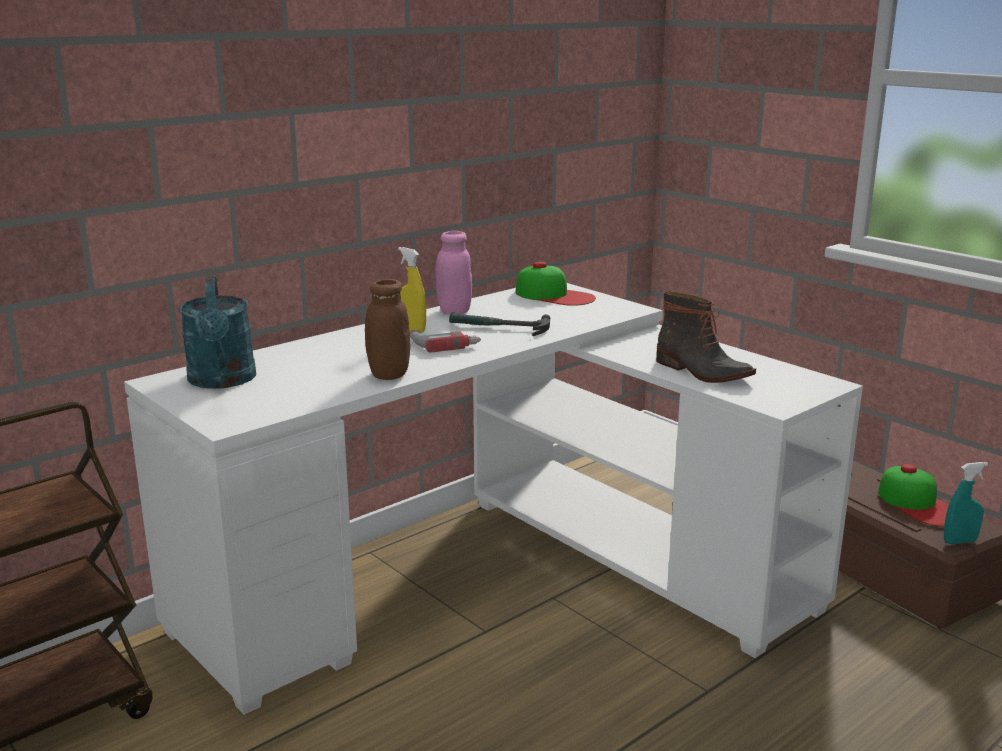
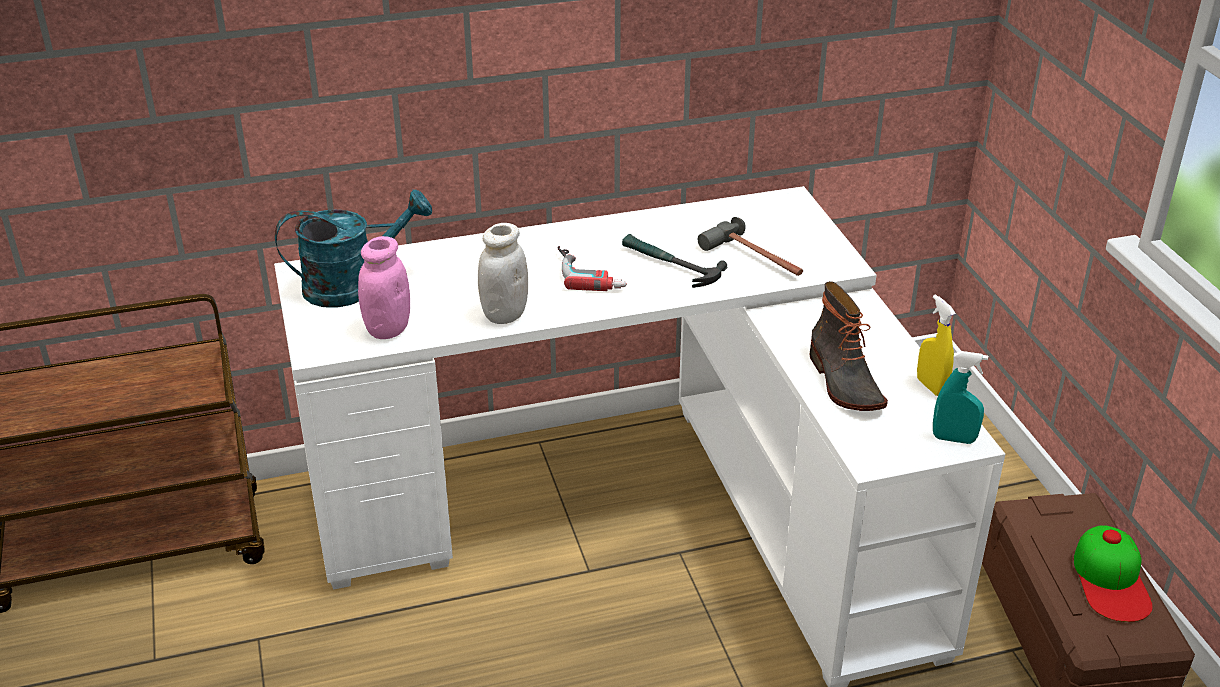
camera: 25 degrees right, 15 degrees up
(222, 381) = (353, 285): turquoise watering can -> turquoise watering can turned 120 degrees counterclockwise
(389, 374) = (504, 314): brown jar -> white jar
(411, 330) = (579, 246): yellow spray bottle -> yellow spray bottle (931, 387)
(454, 311) = (647, 224): pink jar -> pink jar (387, 329)
(554, 295) = (777, 219): cap -> none
(563, 315) = (755, 259): none -> hammer
(960, 541) = (1109, 645): turquoise spray bottle -> turquoise spray bottle (954, 439)

